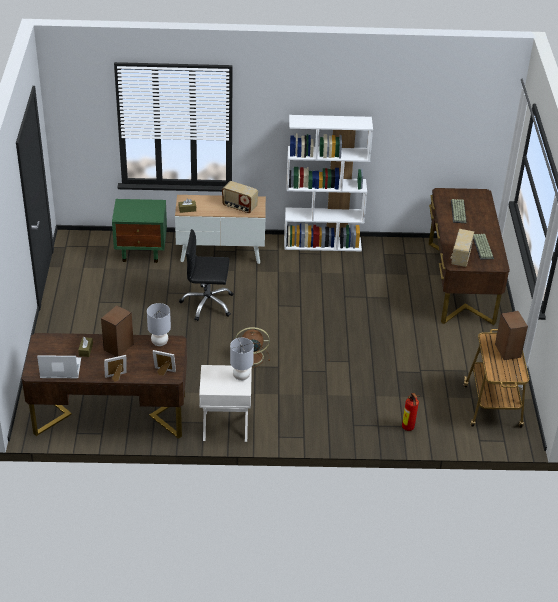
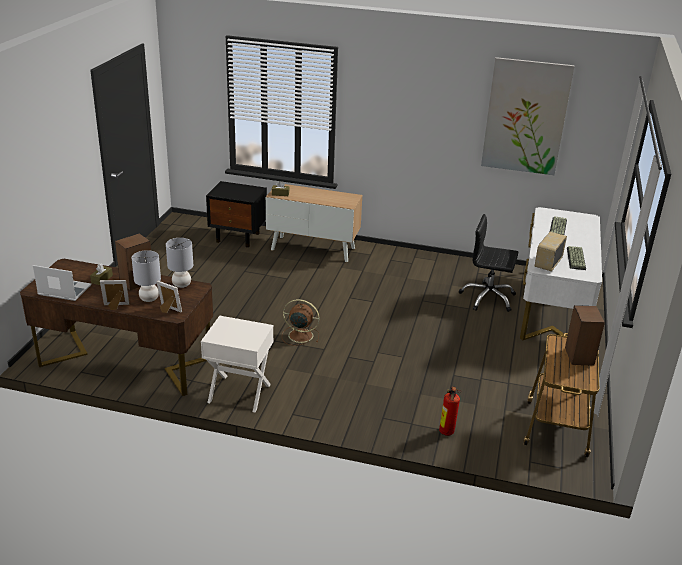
camera: 15 degrees right, 10 degrees down
(142, 251) = (238, 237): green nightstand -> black nightstand
(207, 304) = (278, 285): black office chair -> black office chair (488, 298)
(239, 207) = (332, 198): radio -> none
(241, 377) = (256, 333): grey table lamp -> grey table lamp (149, 299)
(323, 243) = (418, 256): white bookcase -> none
(418, 112) = (525, 117): none -> picture
(460, 282) = (553, 307): brown desk -> white desk

